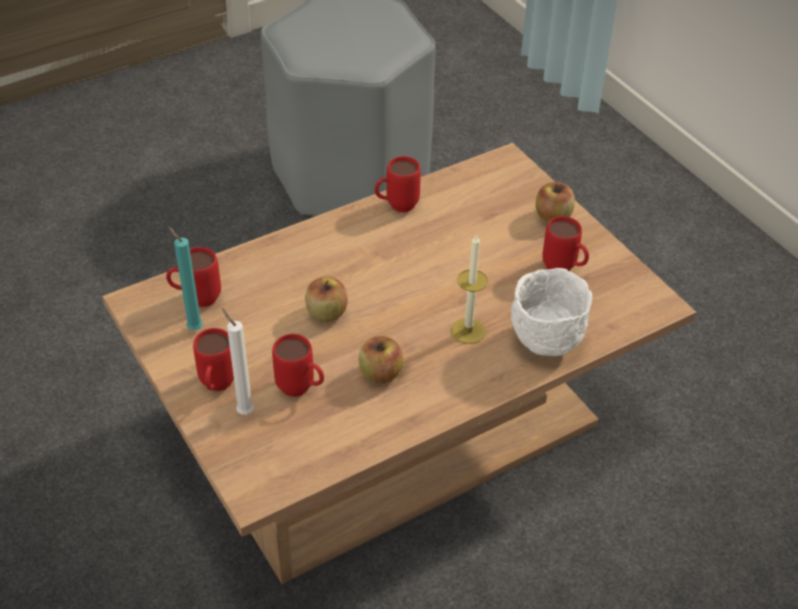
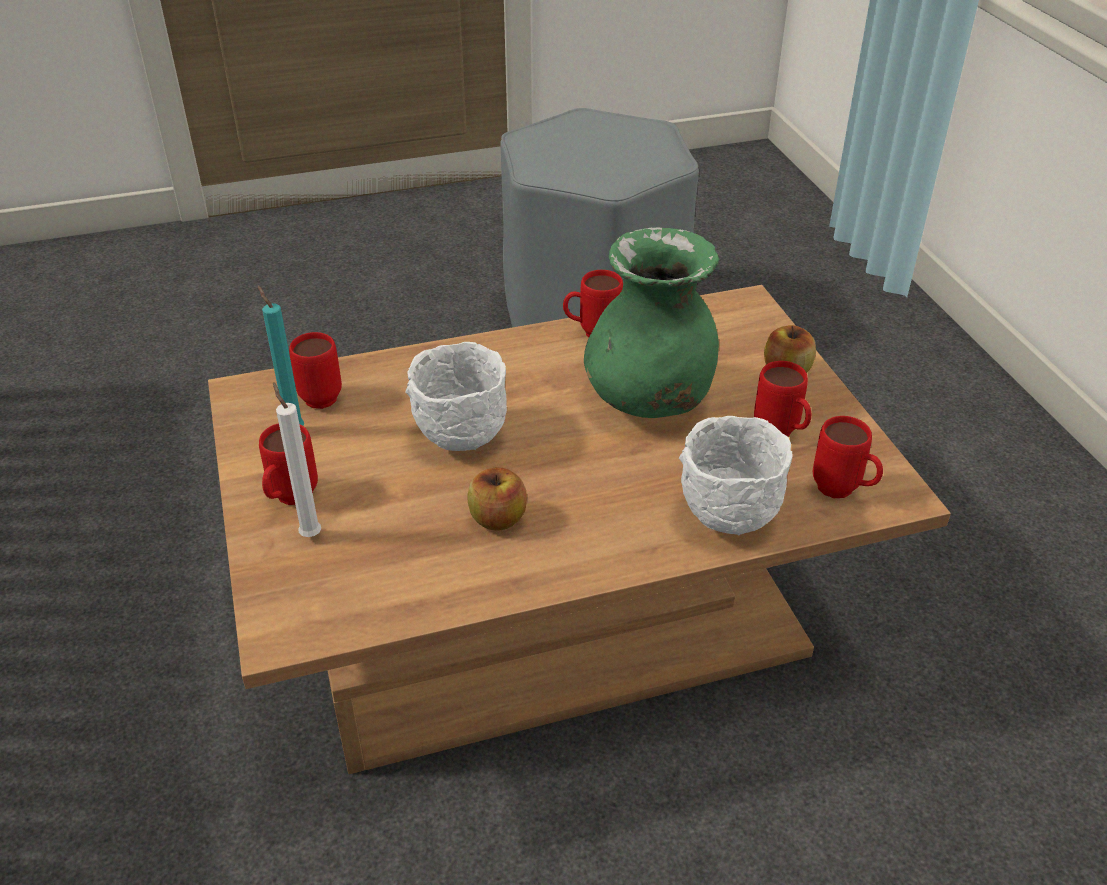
camera: 15 degrees right, 5 degrees down
(301, 390) = (390, 521): red mug -> red mug (843, 492)
(326, 313) = (459, 438): apple -> white bowl
(459, 257) = (650, 400): none -> green vase
(468, 331) = (630, 487): candle -> none

